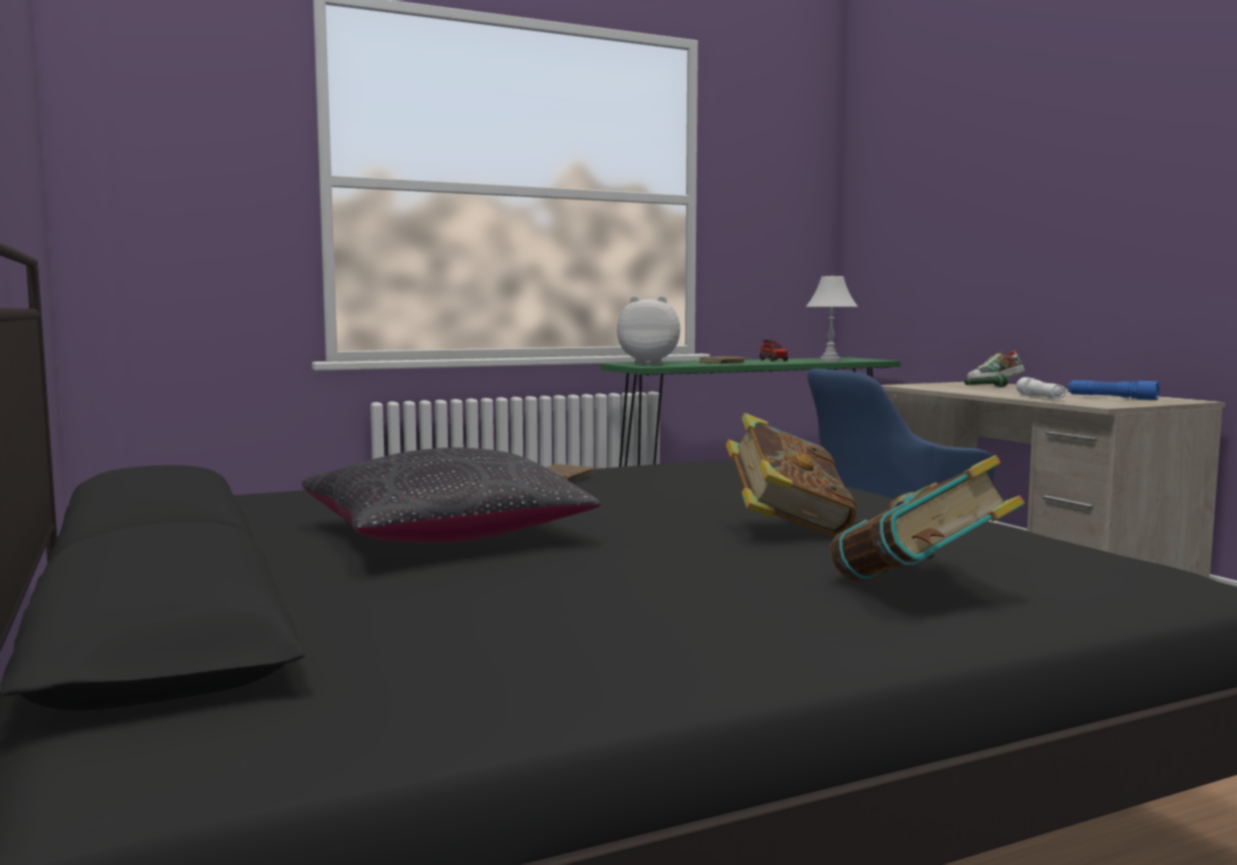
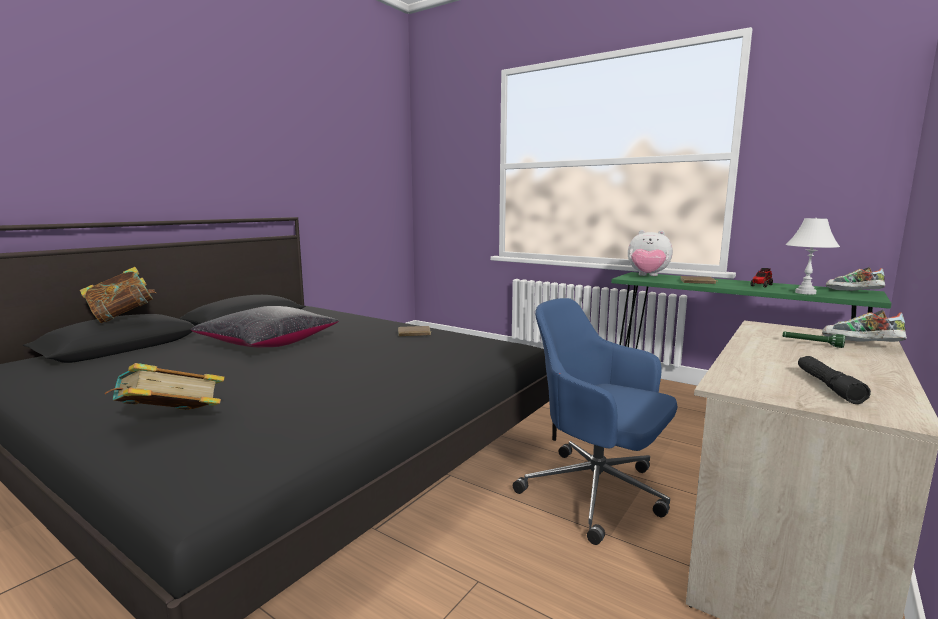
camera: 60 degrees right, 5 degrees up
(649, 363) = (647, 276): plush toy -> plush toy turned 135 degrees clockwise
(787, 528) = (305, 382): book -> book (122, 317)
(843, 358) = (853, 292): none -> shoe
(1040, 398) = (748, 364): white flashlight -> none
(1112, 398) = (828, 386): blue flashlight -> black flashlight

